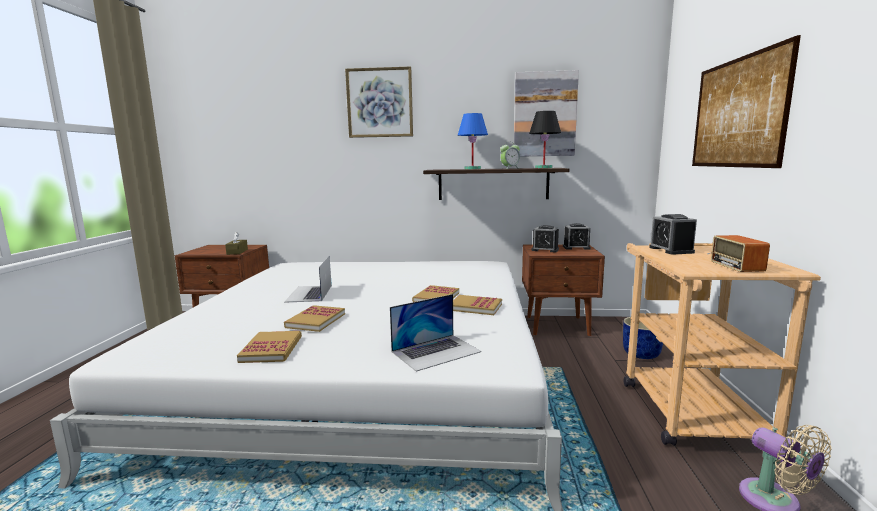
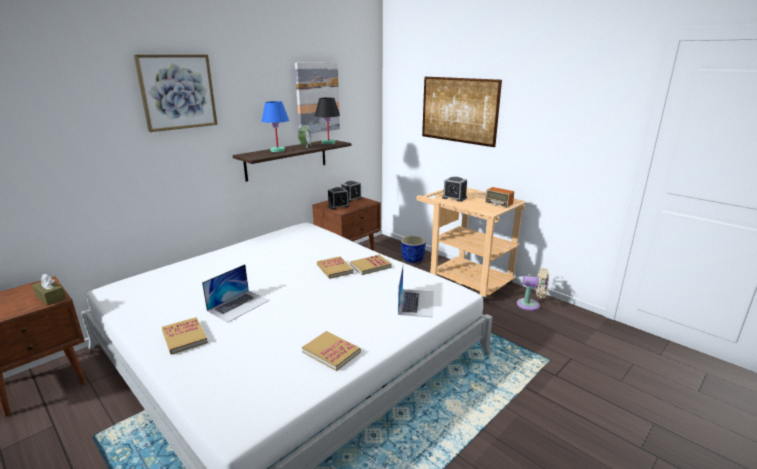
camera: 50 degrees left, 10 degrees up
(309, 293) = (238, 305): laptop -> laptop turned 90 degrees counterclockwise
(316, 320) = (306, 321): book -> book (184, 337)

